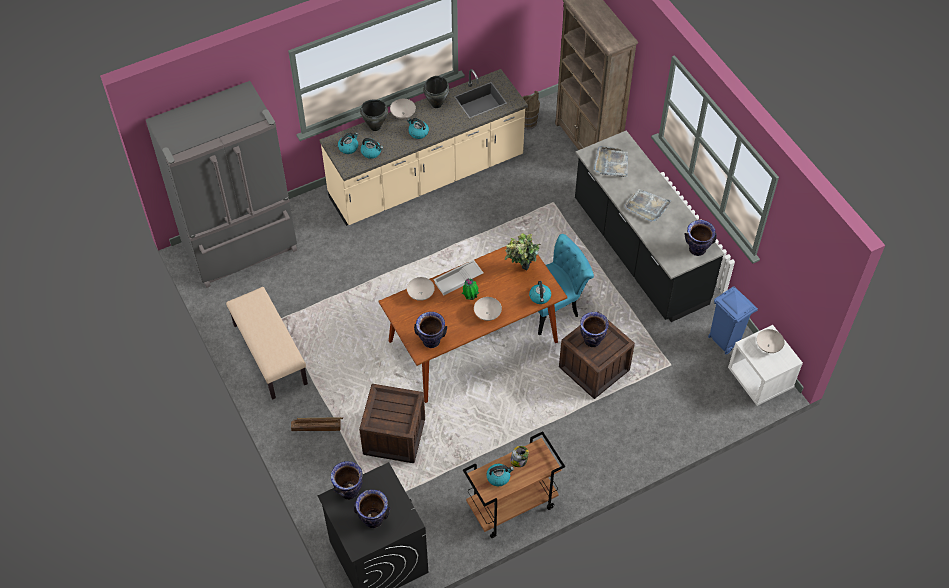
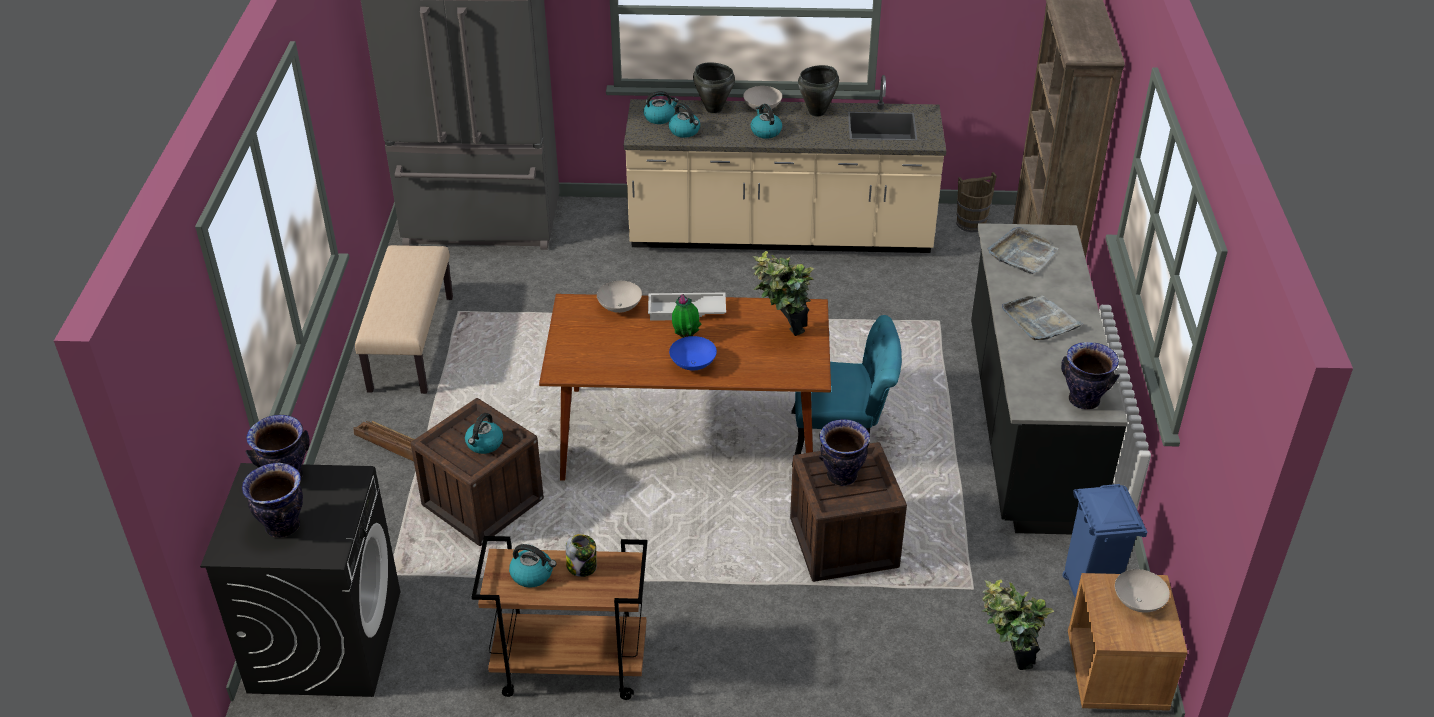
camera: 30 degrees right, 15 degrees down
(431, 341) = (585, 364): vase -> none
(488, 314) = (693, 365): white bowl -> blue bowl
(540, 297) = (788, 374): kettle -> kettle (484, 444)
(710, 400) = (1005, 666): none -> potted plant
(760, 379) = (1116, 674): white nightstand -> brown nightstand

